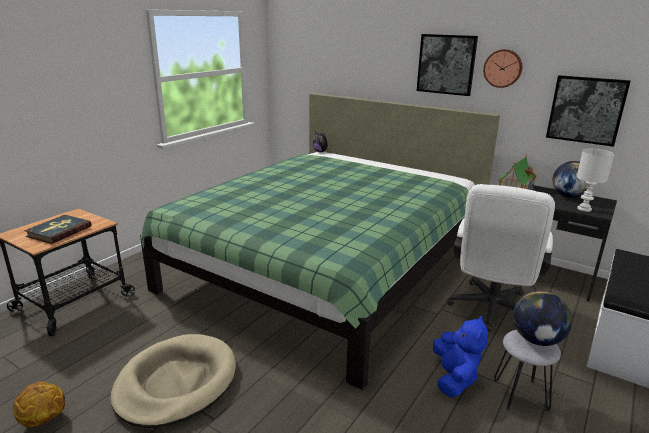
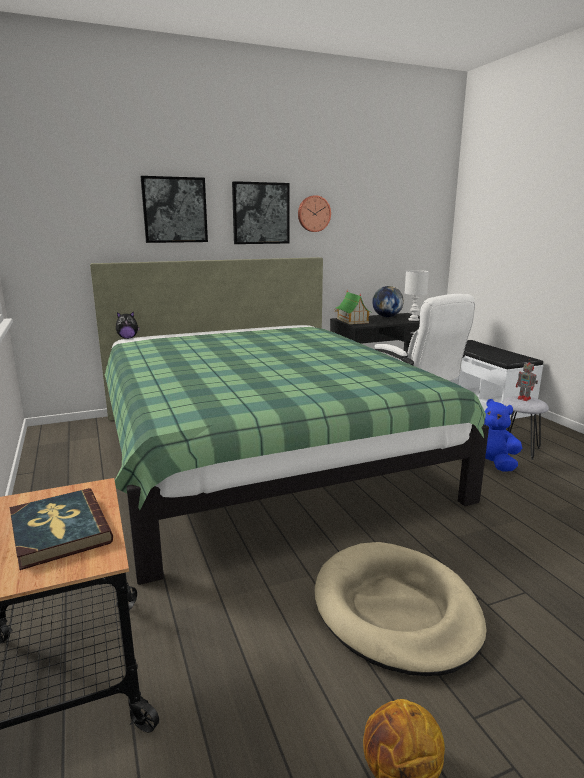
camera: 55 degrees left, 5 degrees down
(537, 340) = (524, 399): globe -> toy robot
(586, 110) = (378, 244): picture -> picture (174, 210)

